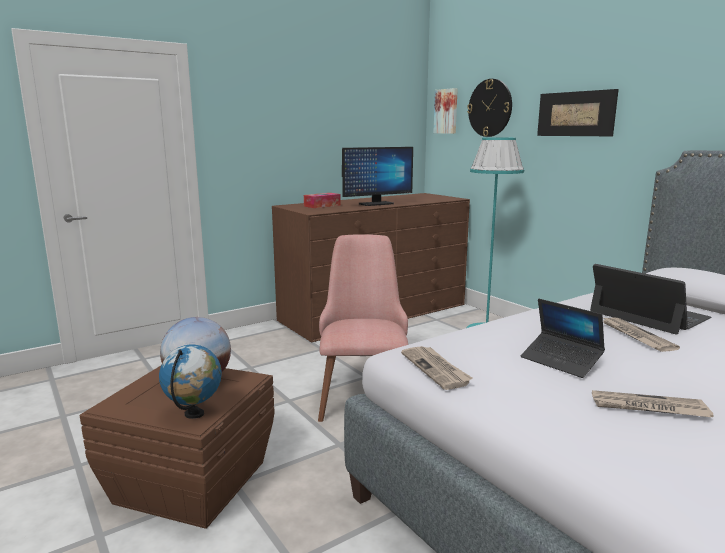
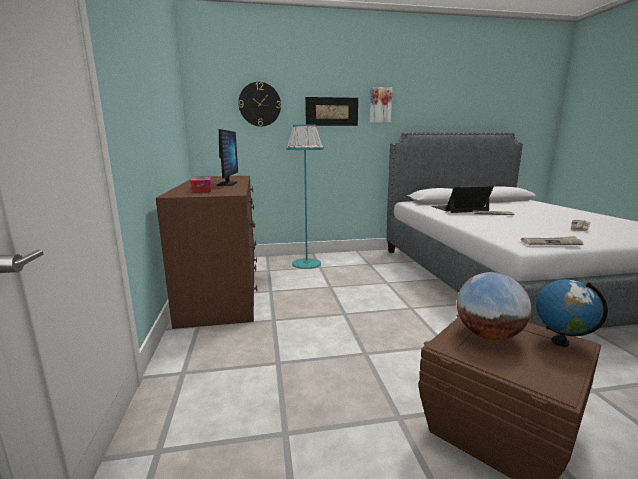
camera: 65 degrees left, 0 degrees up
(363, 392) = (371, 320): pink chair -> none
(446, 111) = (211, 105): picture -> picture (380, 105)
(561, 361) = (534, 225): laptop -> none

